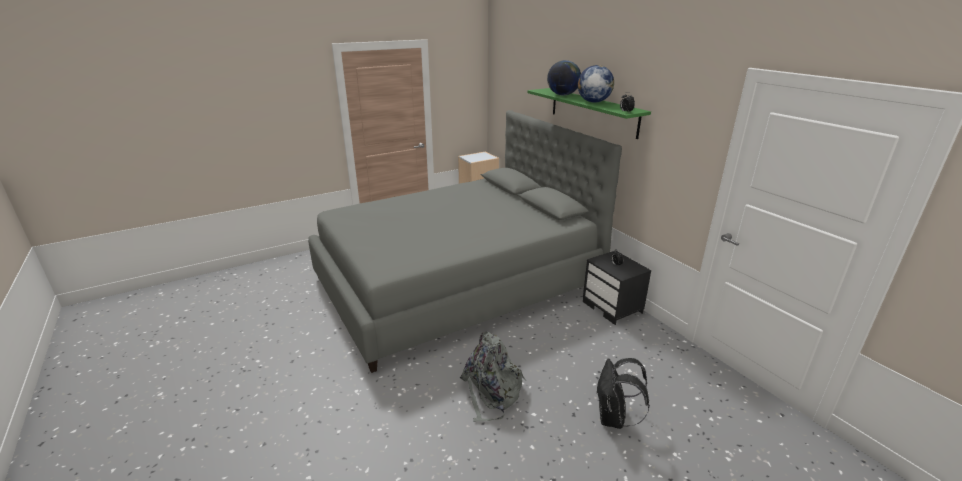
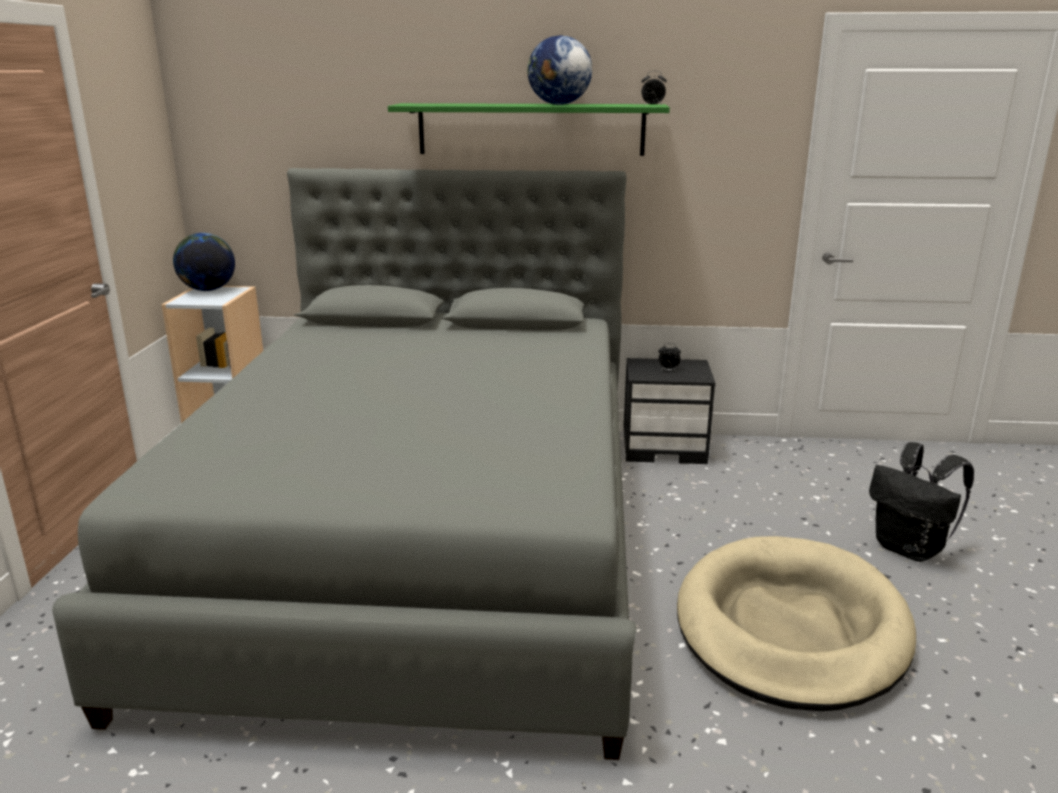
camera: 55 degrees left, 5 degrees down
(491, 393) = (790, 628): grey backpack -> beige dog bed
(562, 95) = (474, 104): globe -> globe (208, 290)

